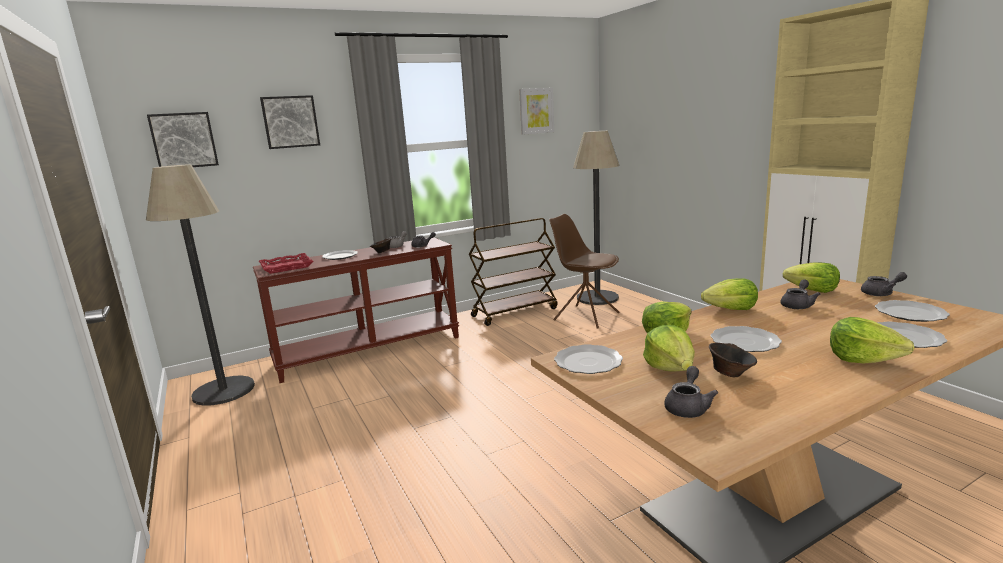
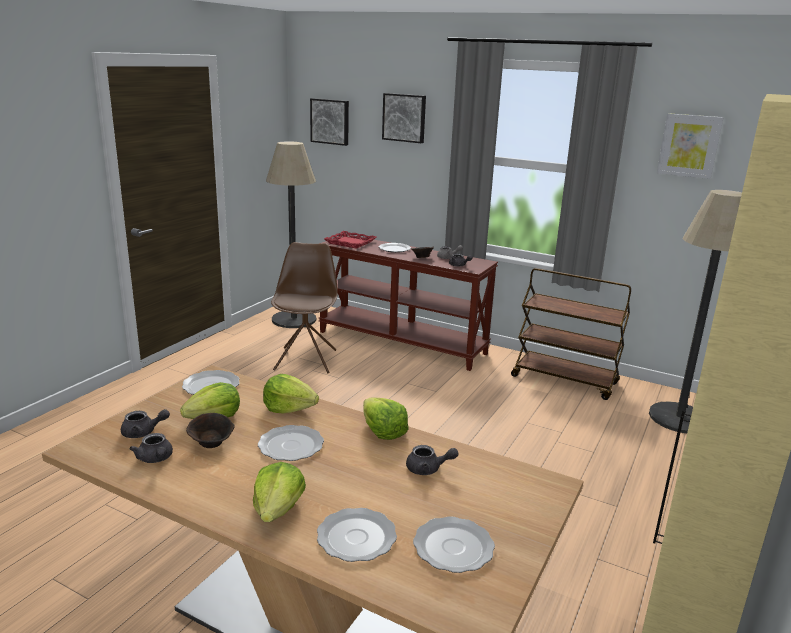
camera: 55 degrees right, 5 degrees up
(585, 316) = (610, 424): brown chair -> brown chair (306, 359)
(812, 290) = (496, 477): lettuce -> none
(881, 293) = (527, 528): grey teapot -> grey teapot (155, 459)

